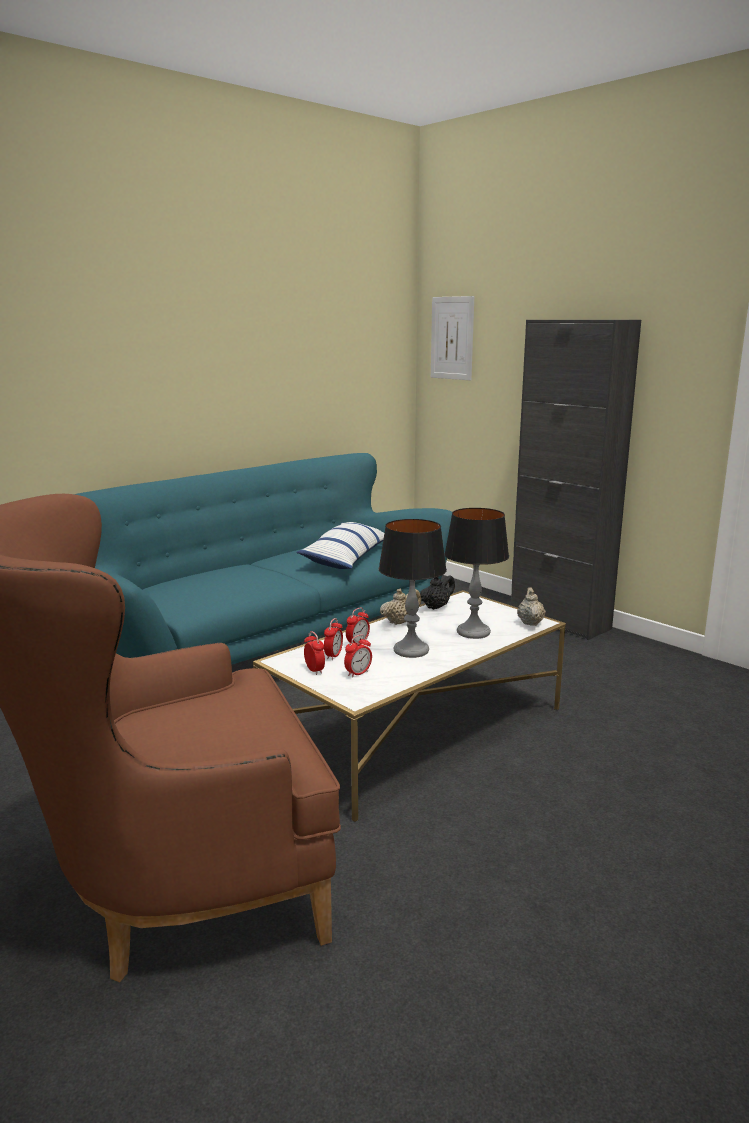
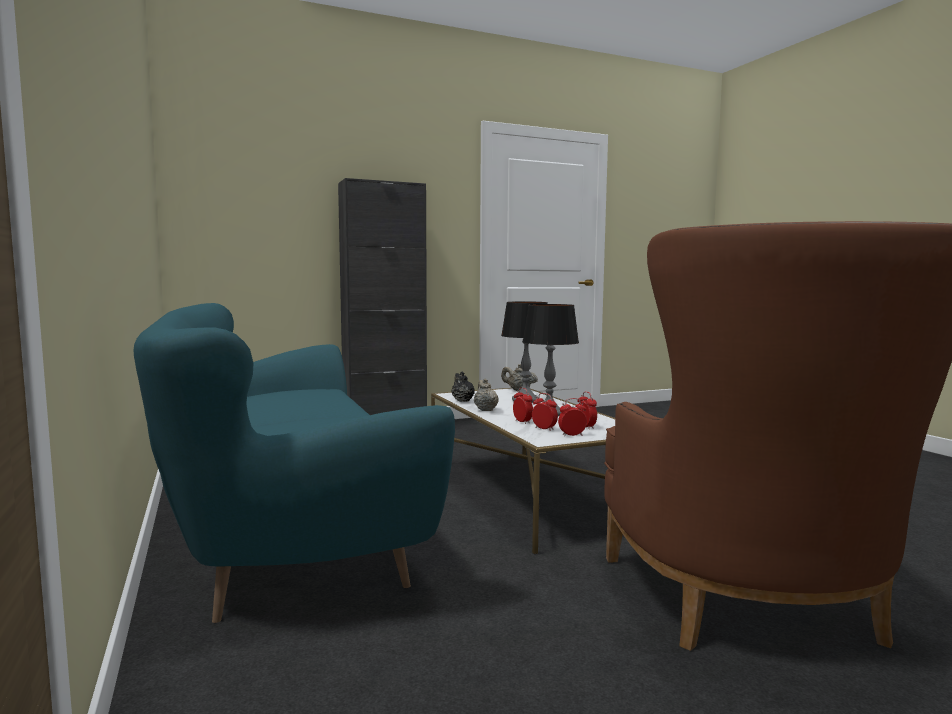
camera: 70 degrees left, 10 degrees down
(346, 558) = (308, 399): pillow -> none
(452, 338) = (215, 194): picture -> none

